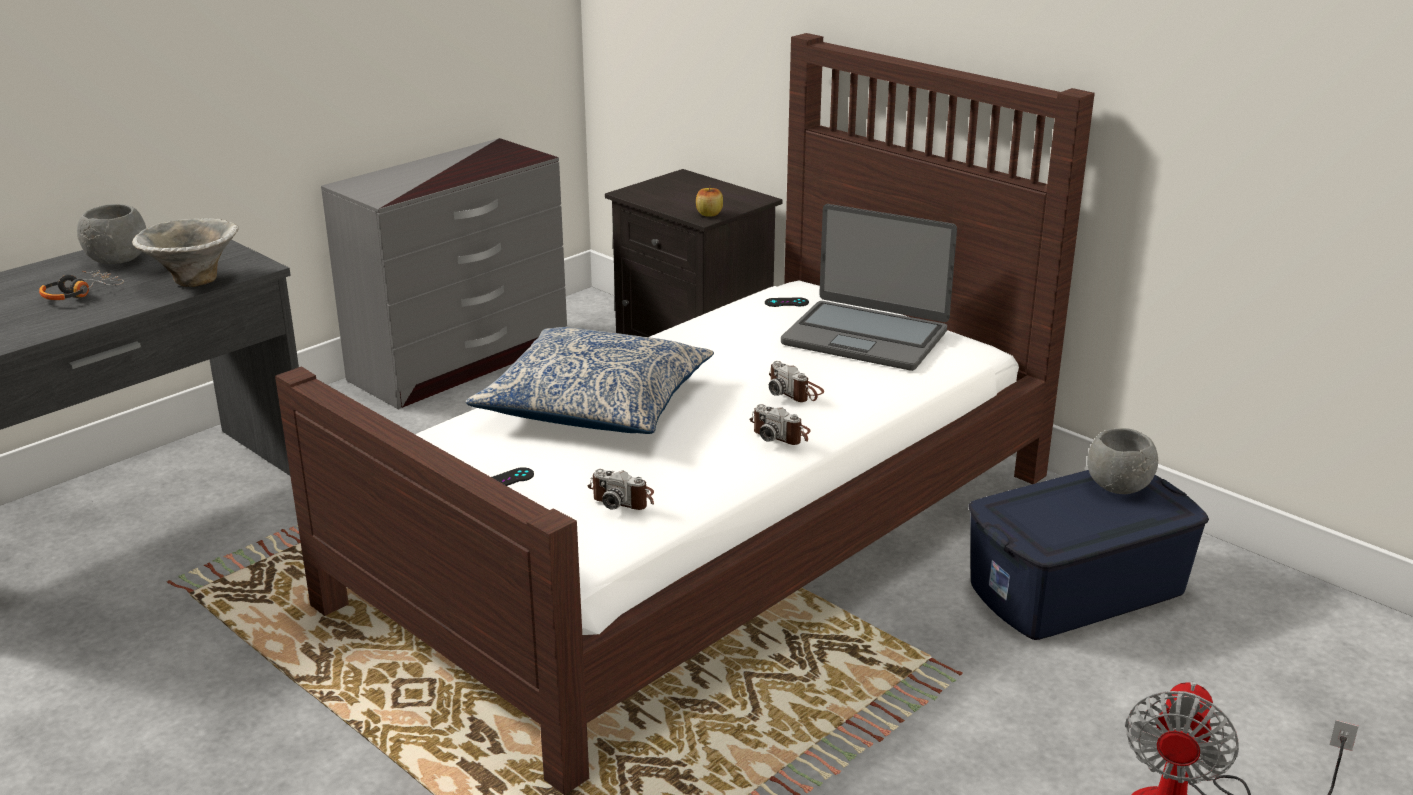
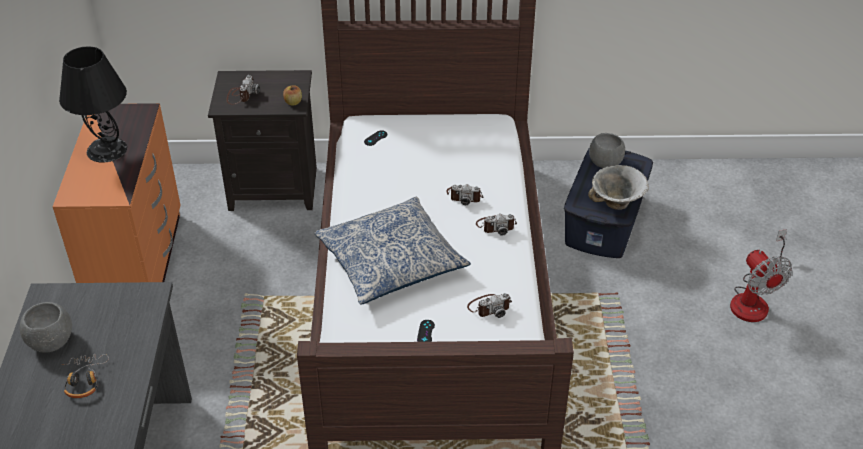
camera: 45 degrees left, 15 degrees up
(192, 281) = (136, 327): bowl -> bowl (616, 204)
(444, 169) = (107, 149): none -> black table lamp
(462, 361) = (139, 265): grey dresser -> orange dresser
(667, 191) = (241, 95): none -> camera
(865, 337) = (444, 141): laptop -> none

